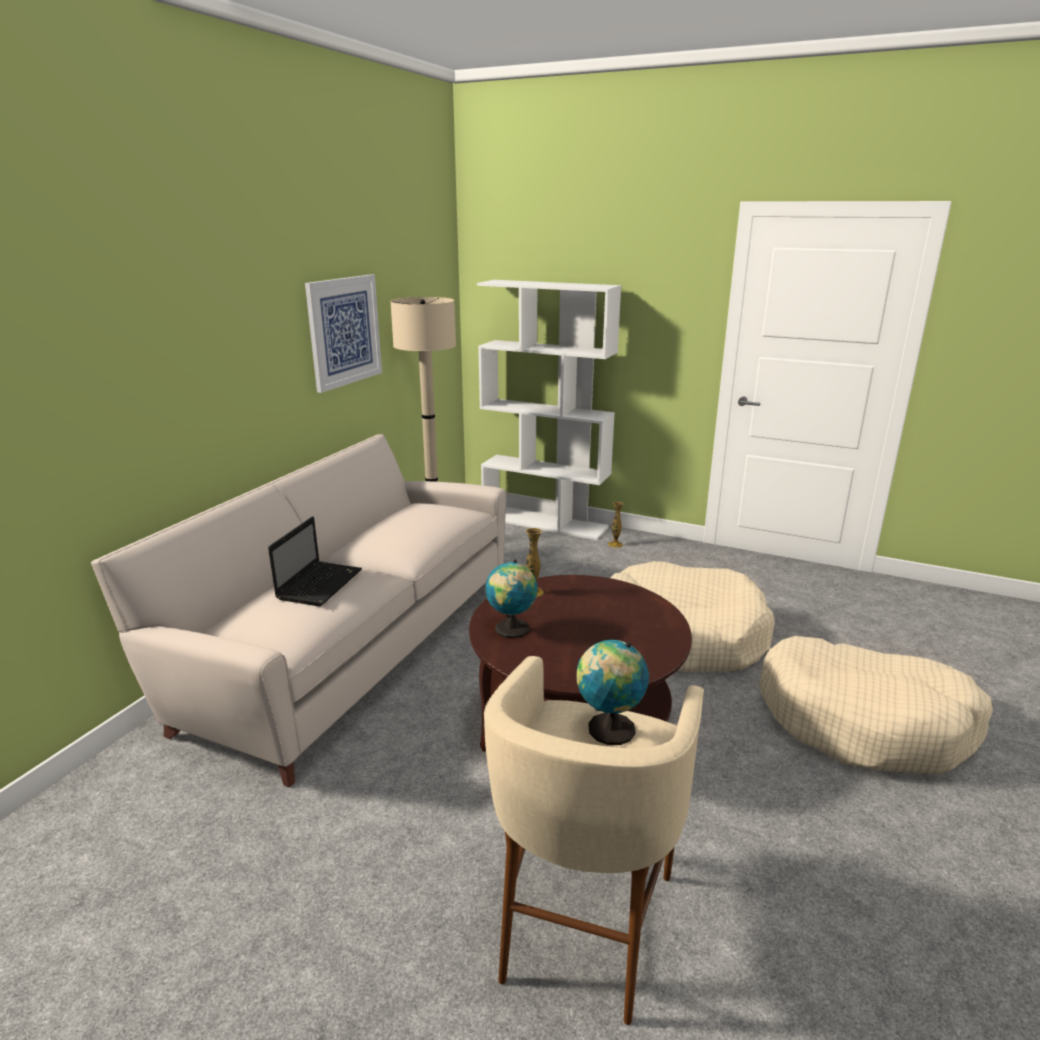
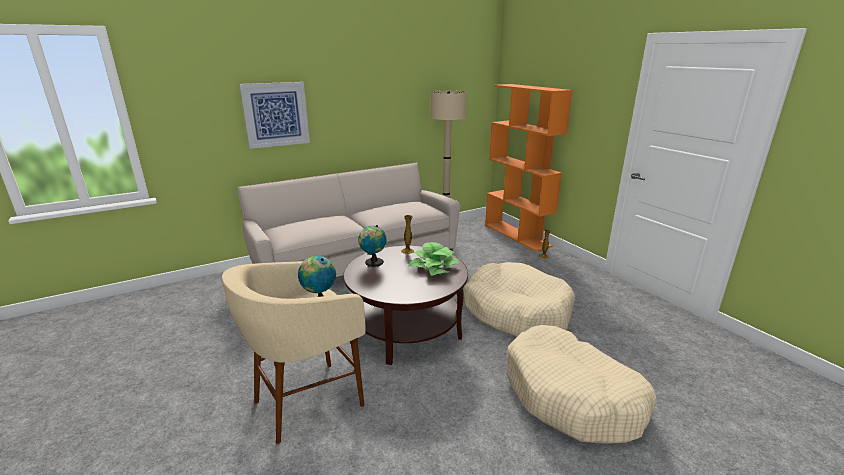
camera: 35 degrees right, 0 degrees up
(320, 584) = (324, 221): laptop -> none
(344, 331) = (398, 104): picture -> picture (276, 114)
(545, 522) = (517, 235): white bookcase -> orange bookcase
(609, 605) = (434, 267): none -> potted plant

